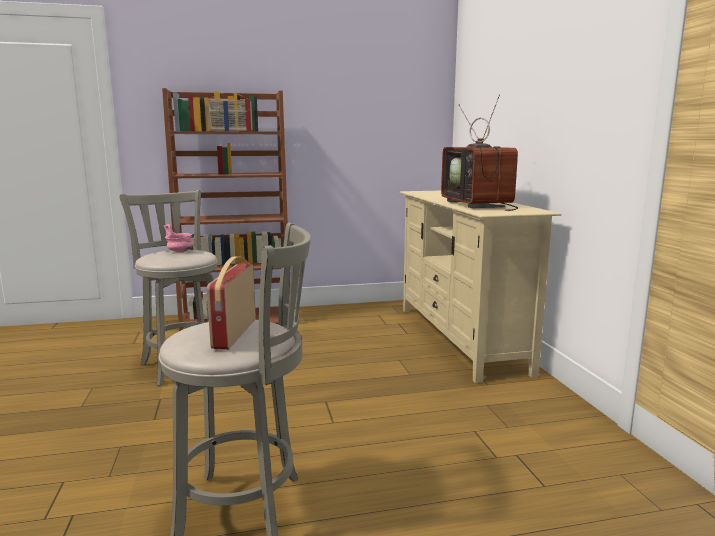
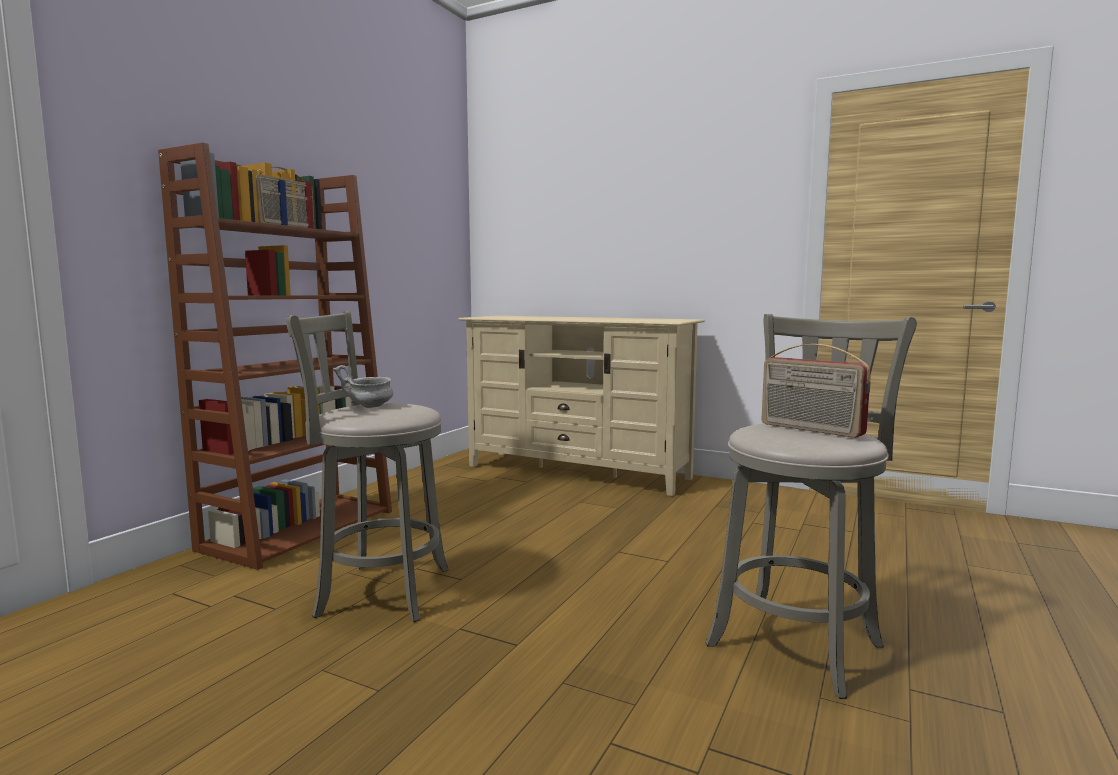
camera: 50 degrees left, 5 degrees down
(179, 251) = (369, 407): pink bowl -> grey bowl
(479, 205) = (620, 319): television -> none

